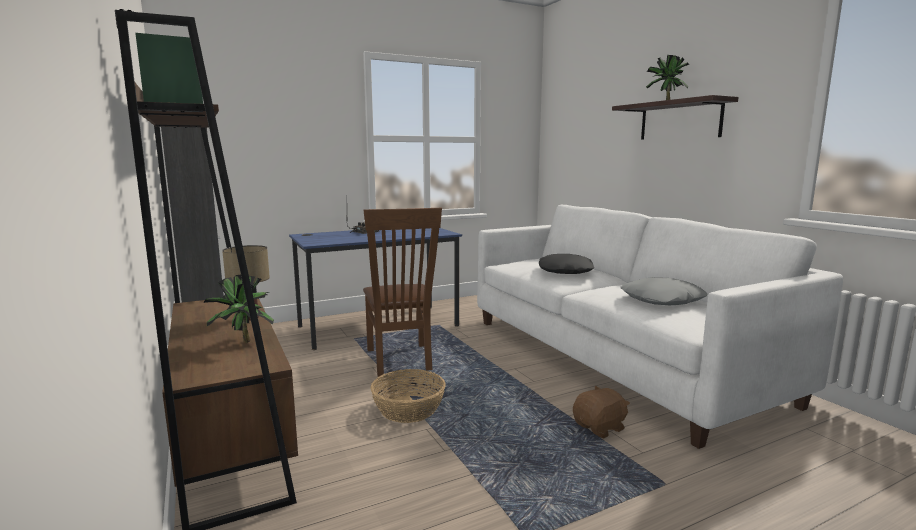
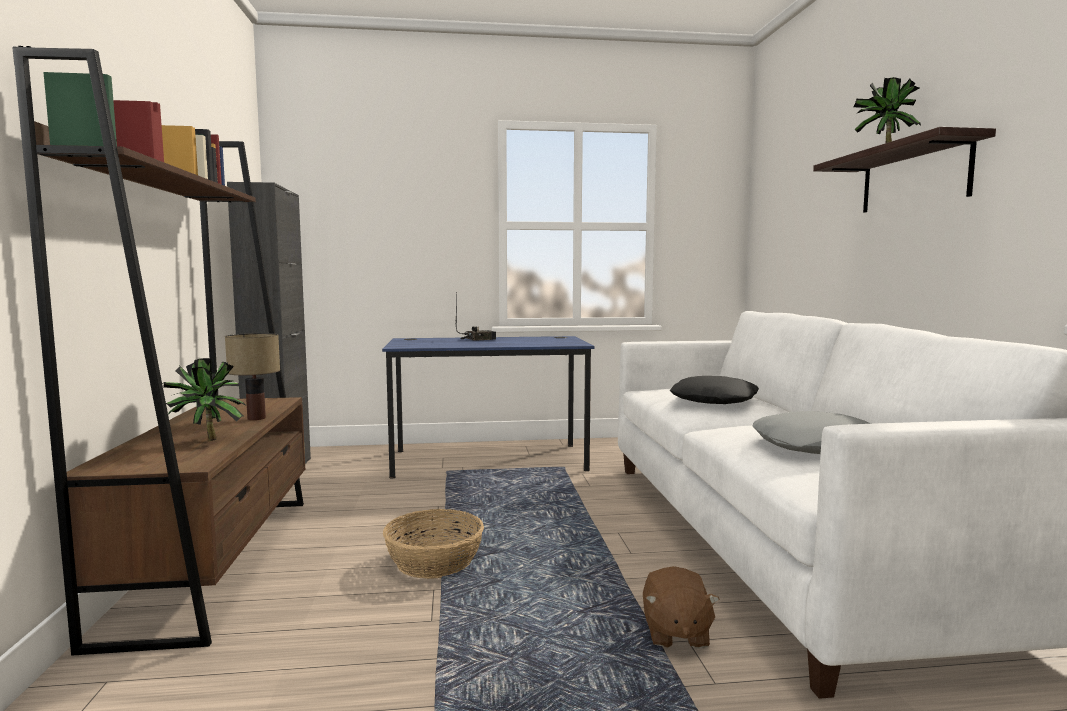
camera: 20 degrees right, 5 degrees down
(400, 362) = (477, 504): brown chair -> none
(600, 427) = (675, 633): brown plush toy -> brown plush toy turned 105 degrees clockwise

